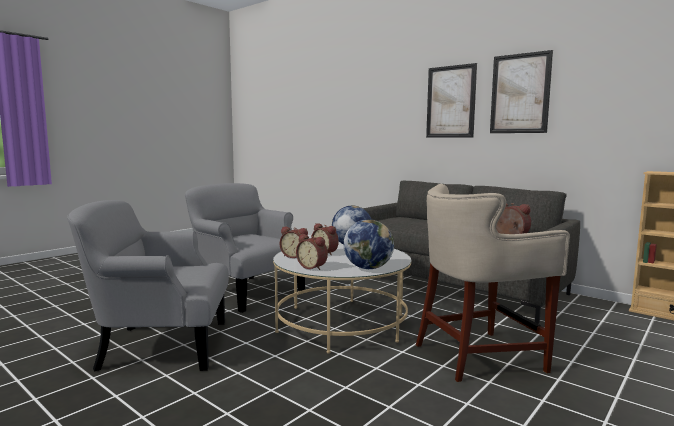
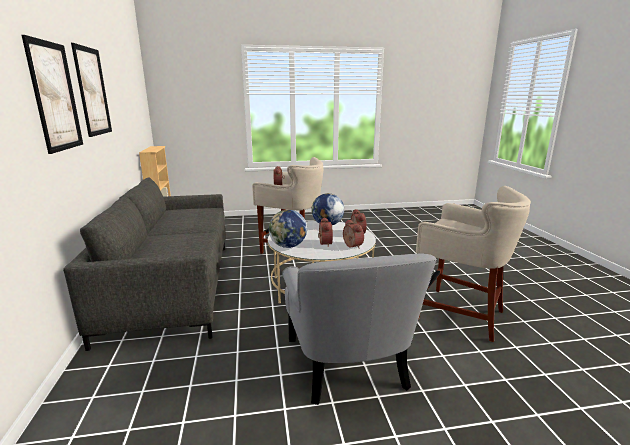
camera: 140 degrees left, 10 degrees up
(160, 345) = (458, 313): grey armchair -> beige stool

